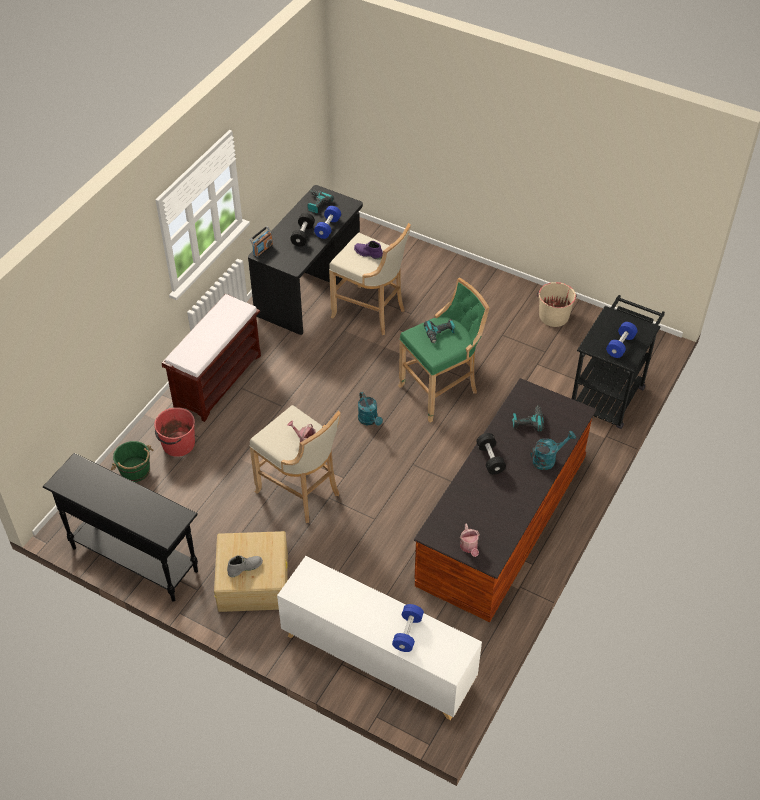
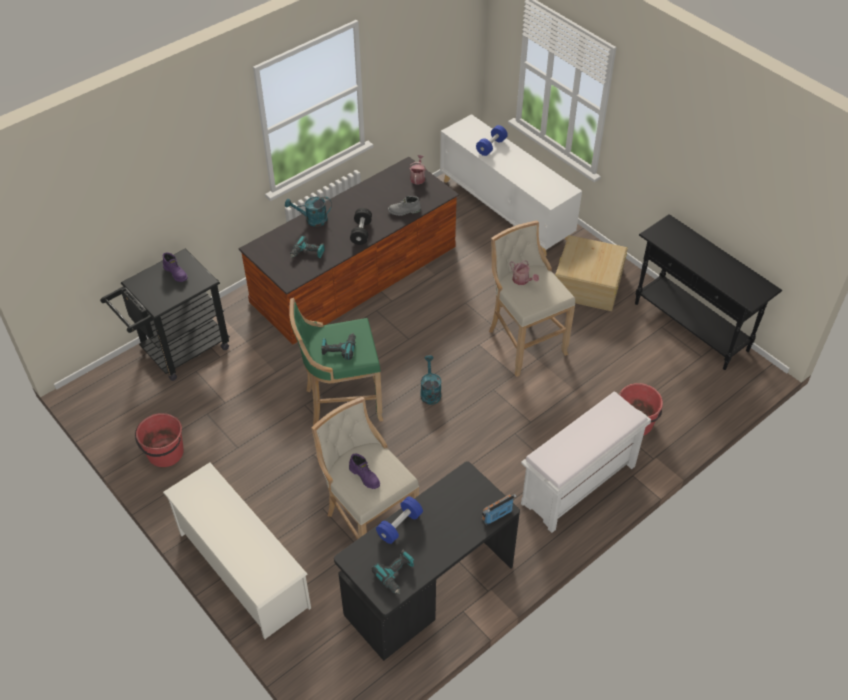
camera: 160 degrees left, 0 degrees up
(135, 471) = (683, 407): green bucket -> none
(218, 380) = (578, 486): brown bench -> white bench
(245, 567) = (597, 256): grey boot -> grey boot (404, 211)
(303, 235) = (437, 523): black dumbbell -> none
(443, 265) = (242, 569): none -> white shoe rack
(553, 316) = (165, 453): beige bucket -> red bucket
(620, 345) = (176, 273): blue dumbbell -> purple boot

